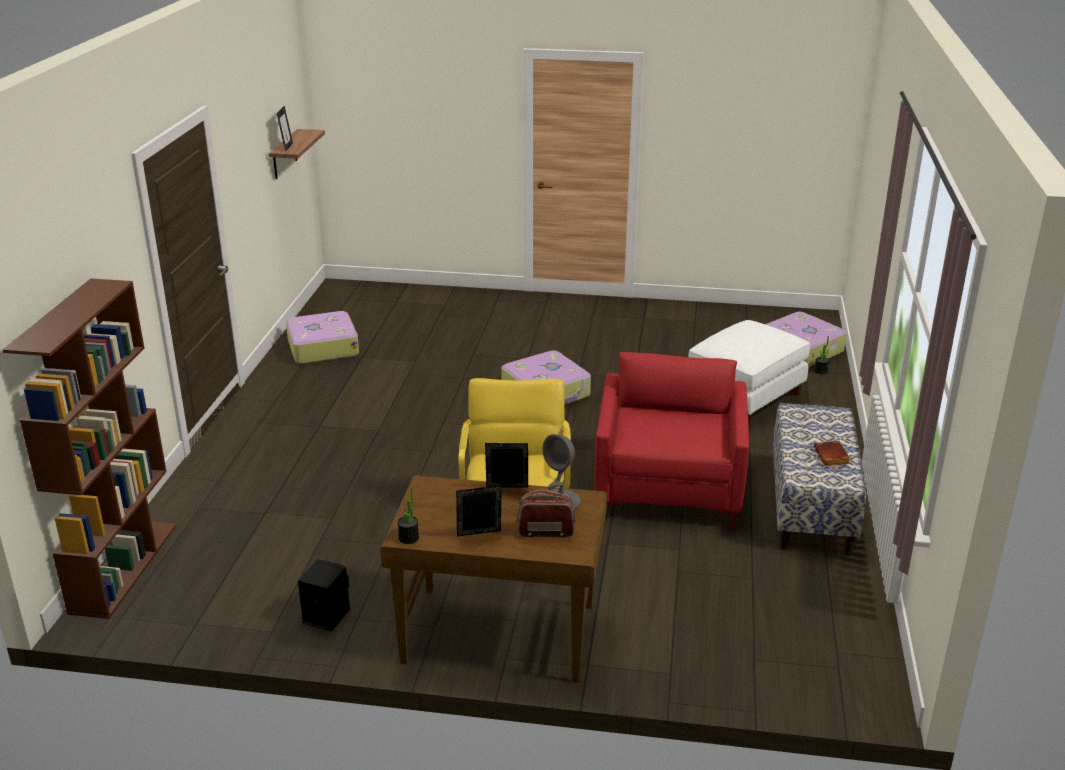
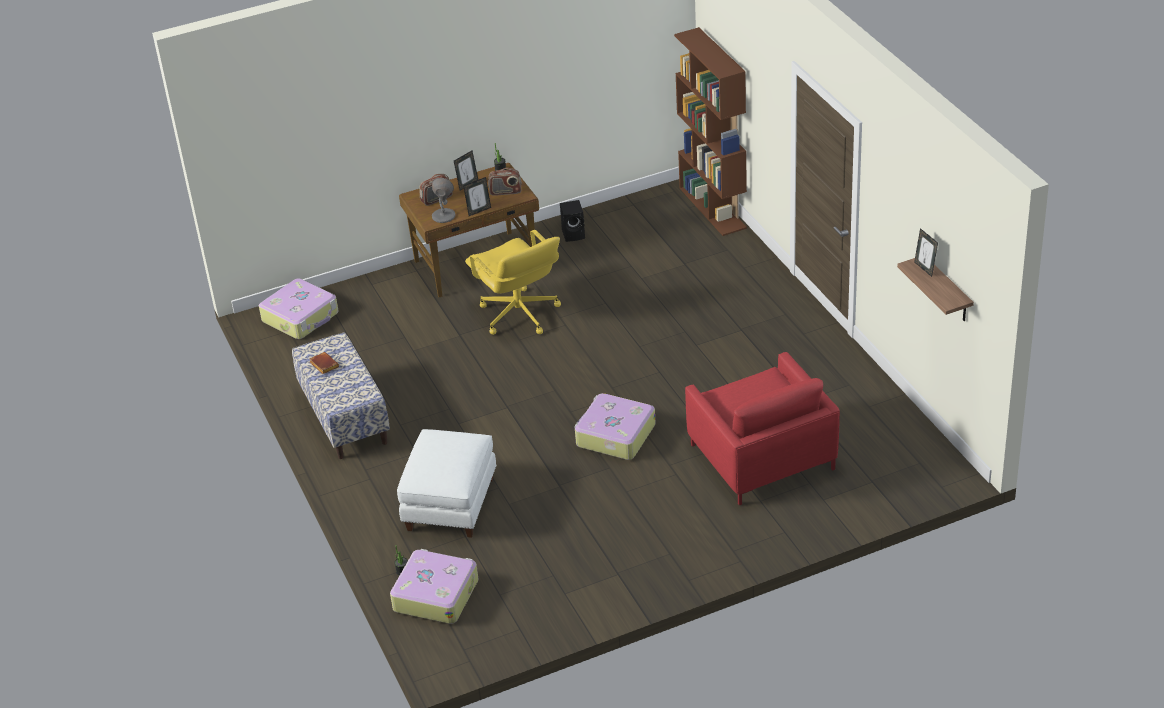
camera: 150 degrees right, 10 degrees up
(322, 347) = (850, 397): suitcase -> suitcase (301, 317)
(442, 500) = (505, 192): none -> radio
(668, 488) = (451, 391): red armchair -> red armchair (761, 457)

